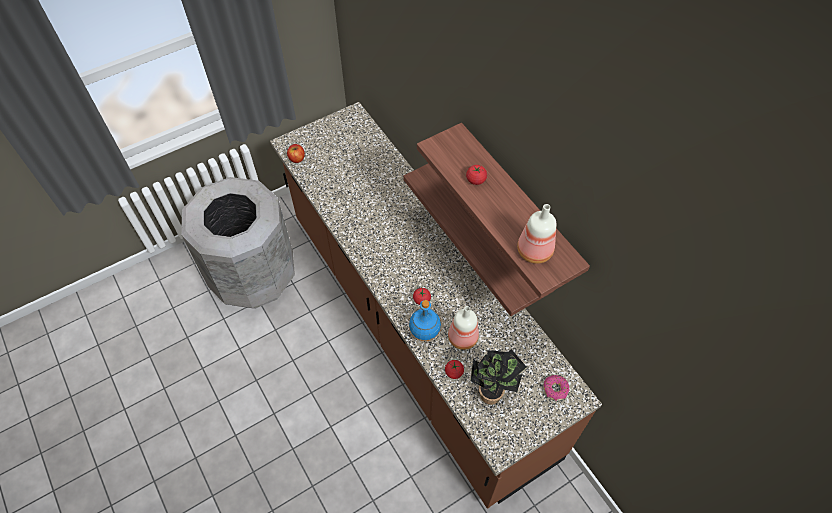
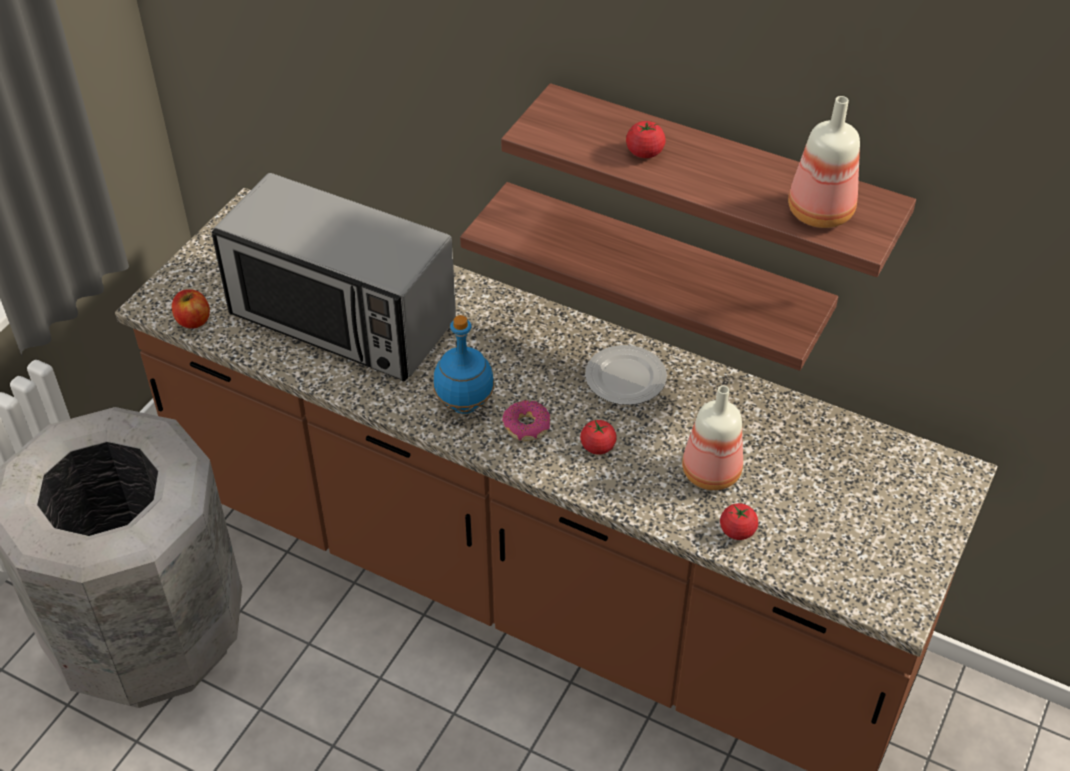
camera: 30 degrees left, 10 degrees down
(356, 185) = (342, 318): none -> microwave
(424, 333) = (642, 496): blue bottle -> blue bottle (464, 405)
(457, 272) = (624, 379): none -> plate
(492, 391) = (820, 530): potted plant -> none
(555, 389) = (914, 479): donut -> donut (526, 427)

